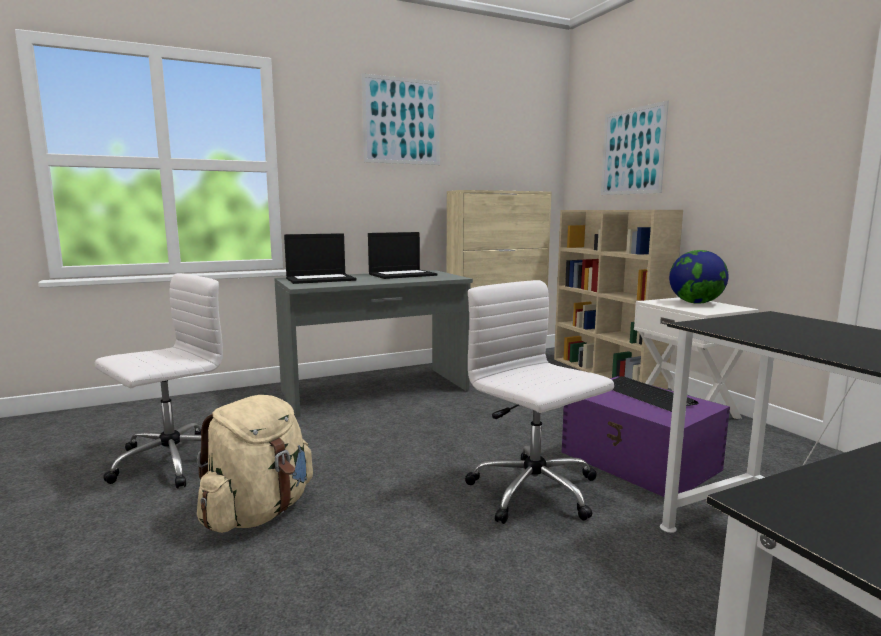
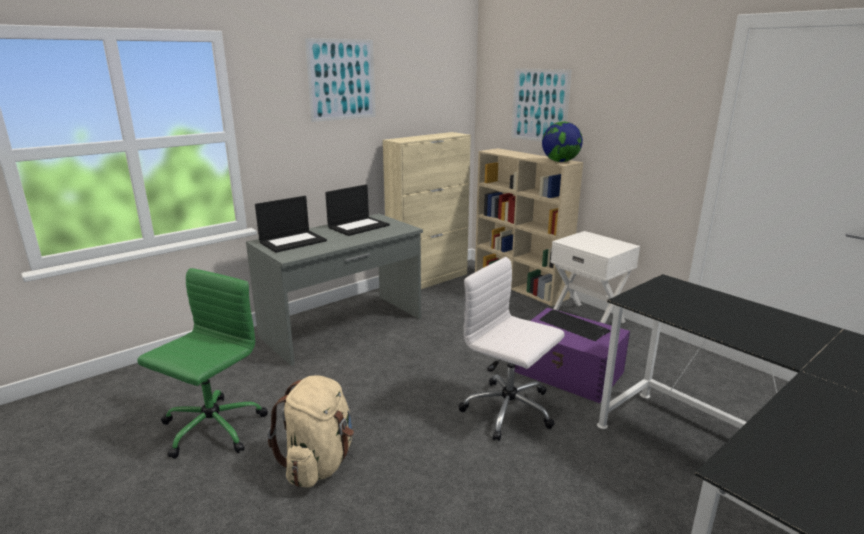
camera: 15 degrees left, 10 degrees up
(169, 462) = (211, 429): white office chair -> green office chair
(695, 303) = (595, 240): globe -> globe (560, 161)

